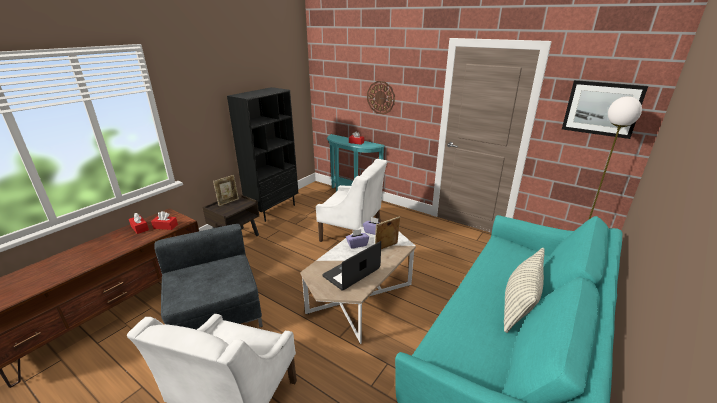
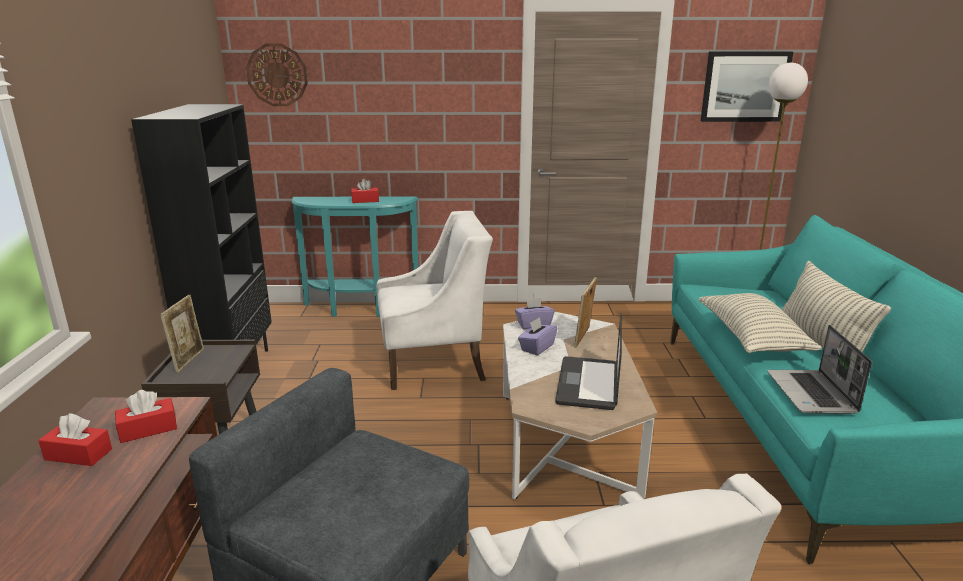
camera: 35 degrees left, 5 degrees down
(381, 97) = (401, 110): wall clock -> wall clock (277, 75)
(457, 331) = (812, 394): none -> laptop
(477, 284) = (751, 338): none -> pillow

